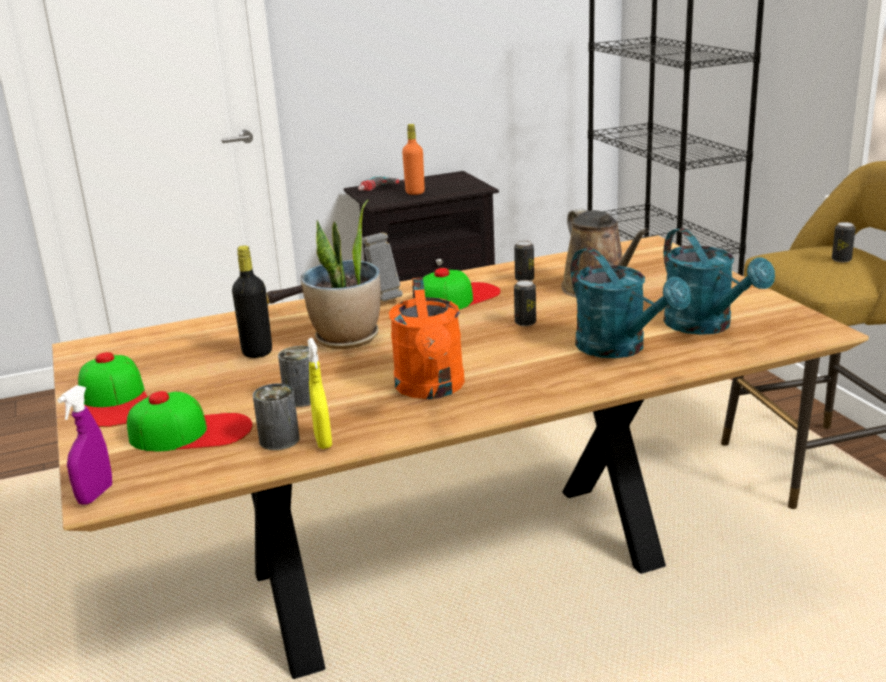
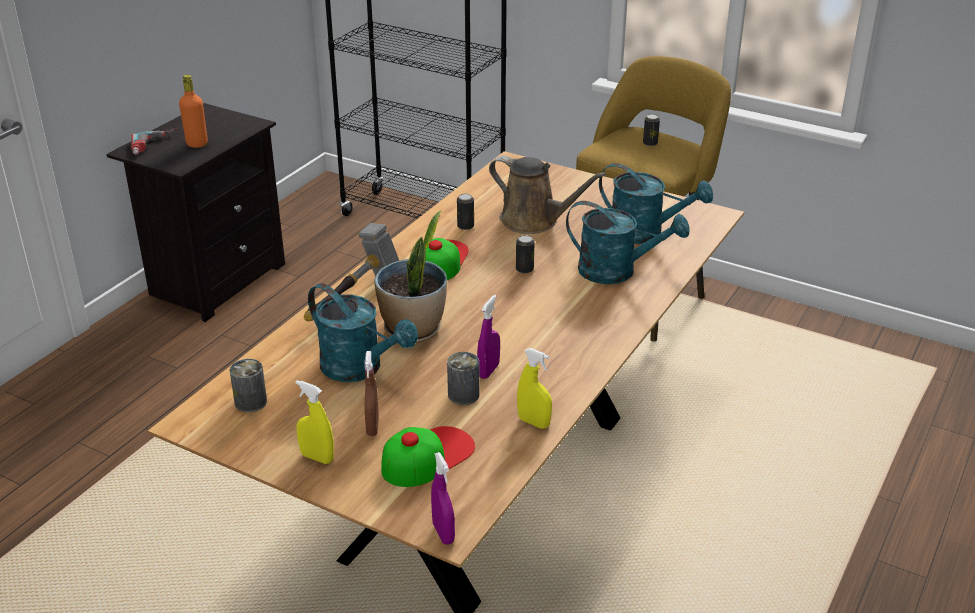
camera: 40 degrees left, 10 degrees up
(115, 401) = (317, 457): cap -> yellow spray bottle
(191, 395) = (372, 427): none -> brown spray bottle
(257, 352) = (360, 368): black bottle -> turquoise watering can
(279, 440) = (502, 434): can -> can (250, 402)
(356, 387) = (488, 371): none -> purple spray bottle
(431, 389) = (543, 351): orange watering can -> none

